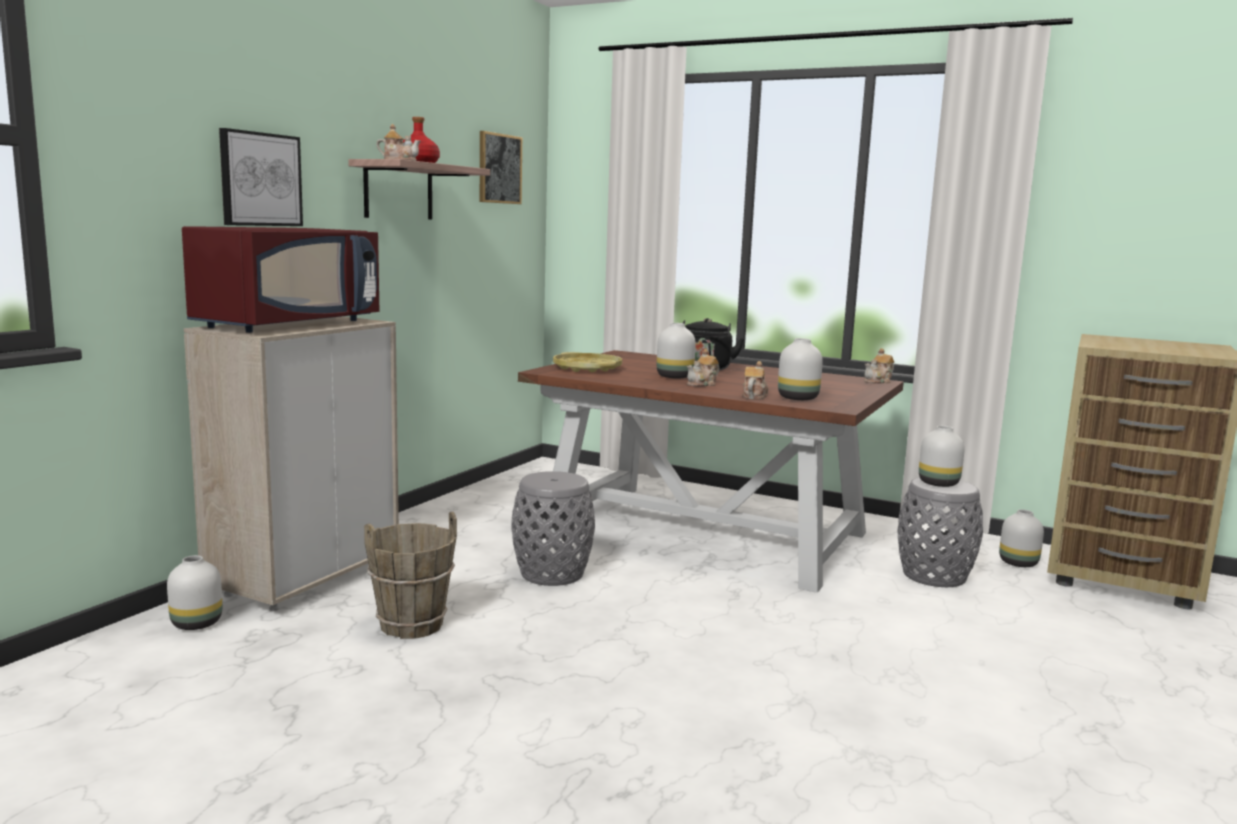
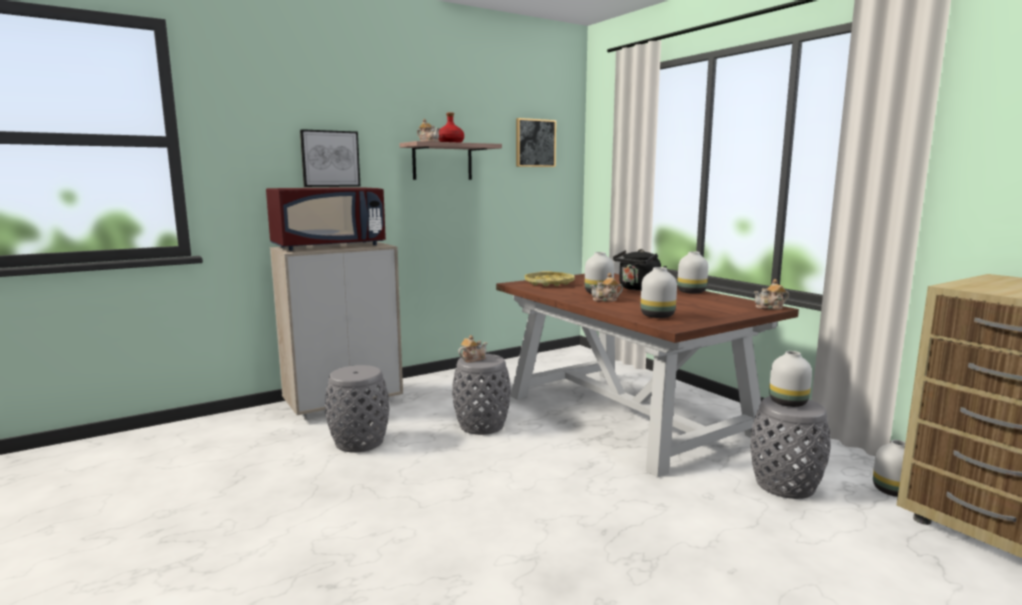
camera: 30 degrees right, 0 degrees up
(195, 624) = (261, 419): white vase -> white vase (691, 292)
(411, 625) = (359, 442): brown bucket -> grey stool
(754, 396) = (623, 312): teapot -> teapot (473, 359)

